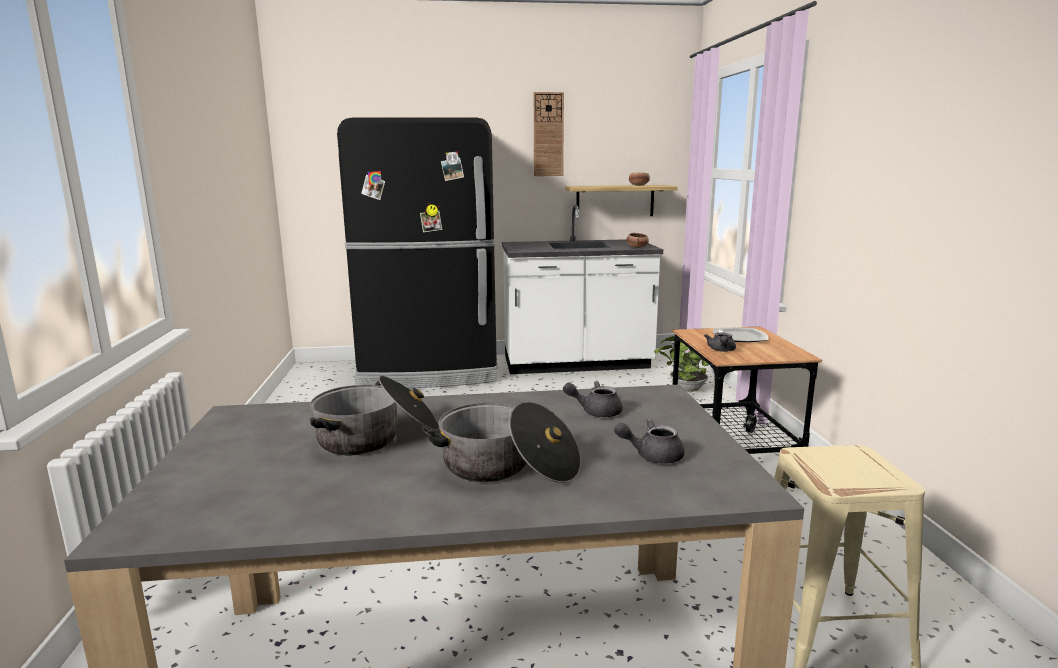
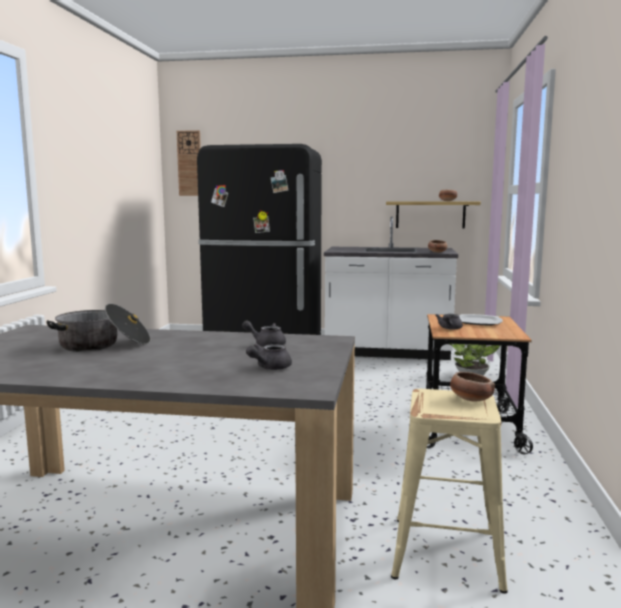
camera: 15 degrees right, 5 degrees down
(507, 467) = (163, 364): cooking pot -> none
(548, 134) = (373, 159): wall clock -> wall clock (189, 163)
(652, 455) = (269, 368): grey teapot -> grey teapot turned 60 degrees counterclockwise
(857, 458) = (470, 399): none -> bowl

